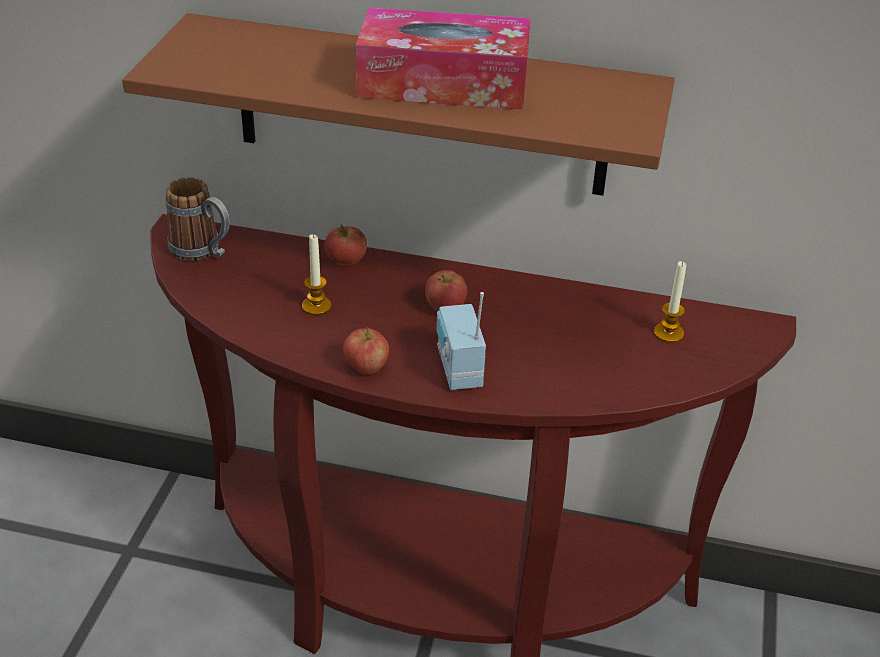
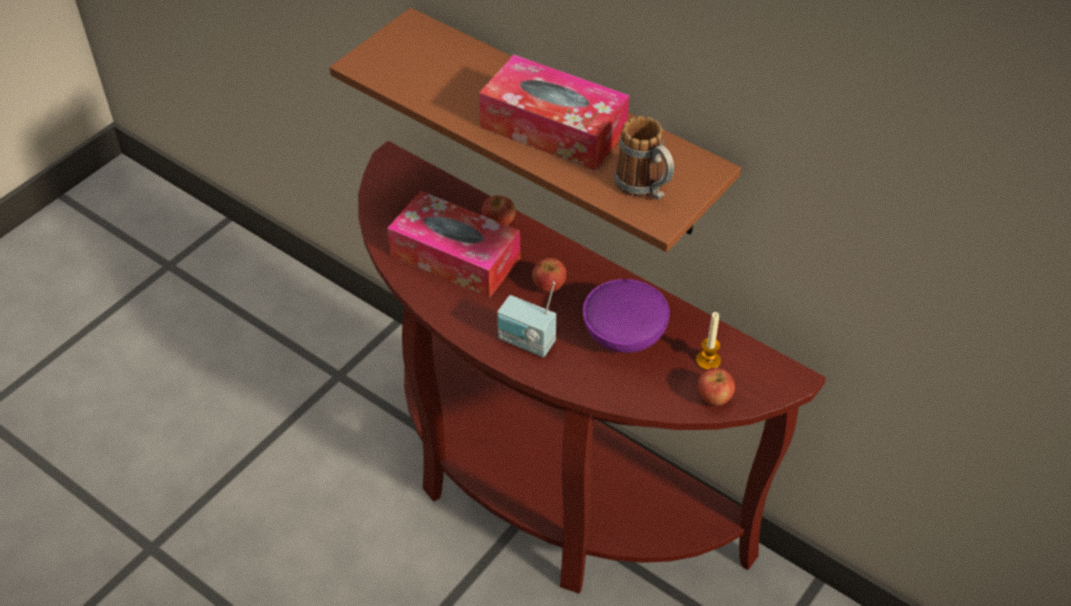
camera: 25 degrees right, 10 degrees up
(203, 252) = (399, 184): mug -> mug (645, 188)
(316, 306) = (455, 257): candle -> tissue box
(366, 367) = (462, 320): apple -> apple (714, 398)
(457, 370) = (526, 342): radio -> radio turned 75 degrees counterclockwise
(562, 334) = (624, 336): none -> purple bowl

